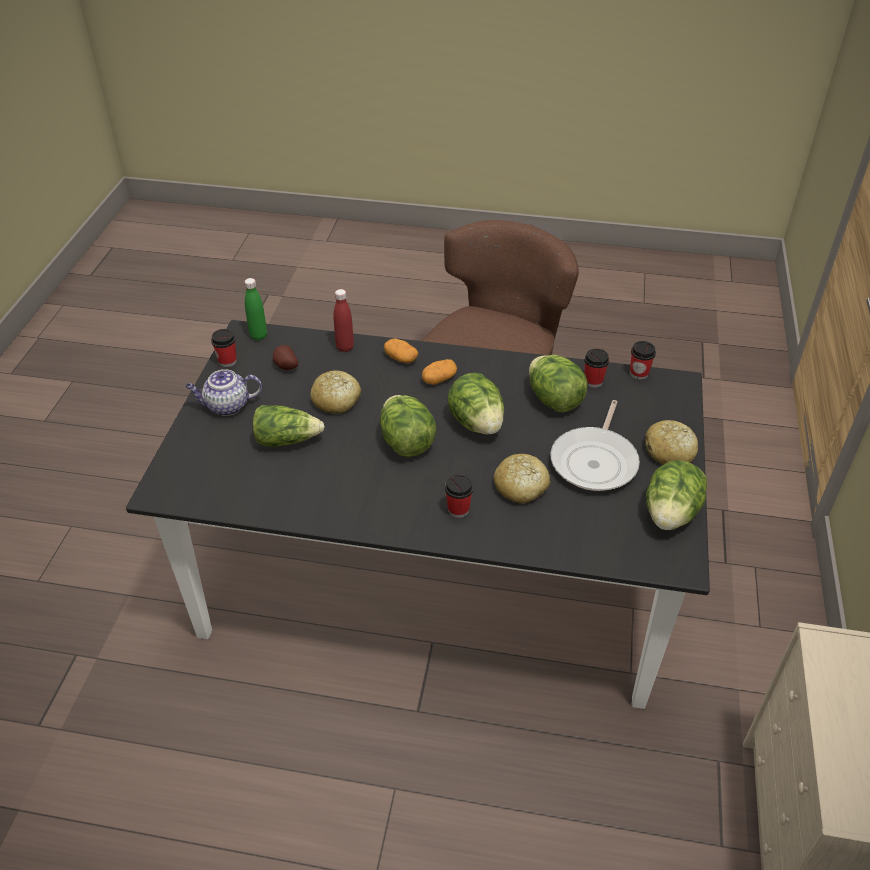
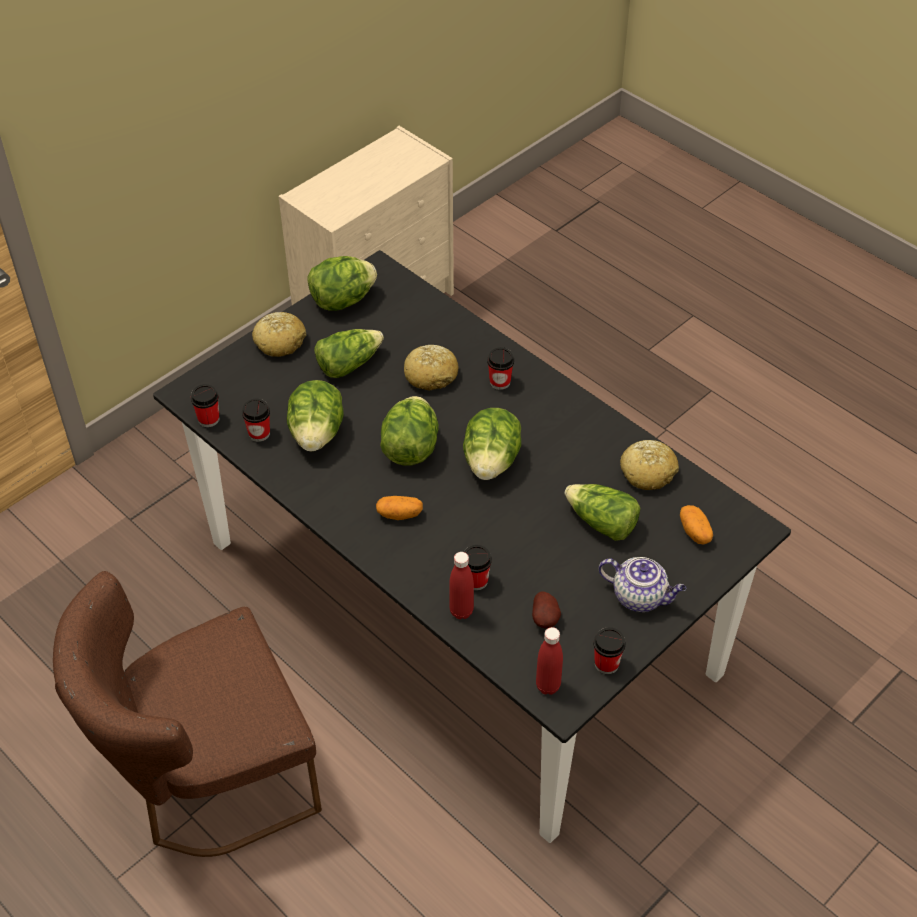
camera: 145 degrees left, 5 degrees up
(258, 336) = (548, 686): green bottle -> red bottle
(336, 400) = (522, 544): bread -> bread (648, 472)
(349, 366) = (476, 581): none -> cup
(400, 358) = (414, 562): potato -> potato (695, 532)
(595, 461) = (348, 364): frying pan -> lettuce

